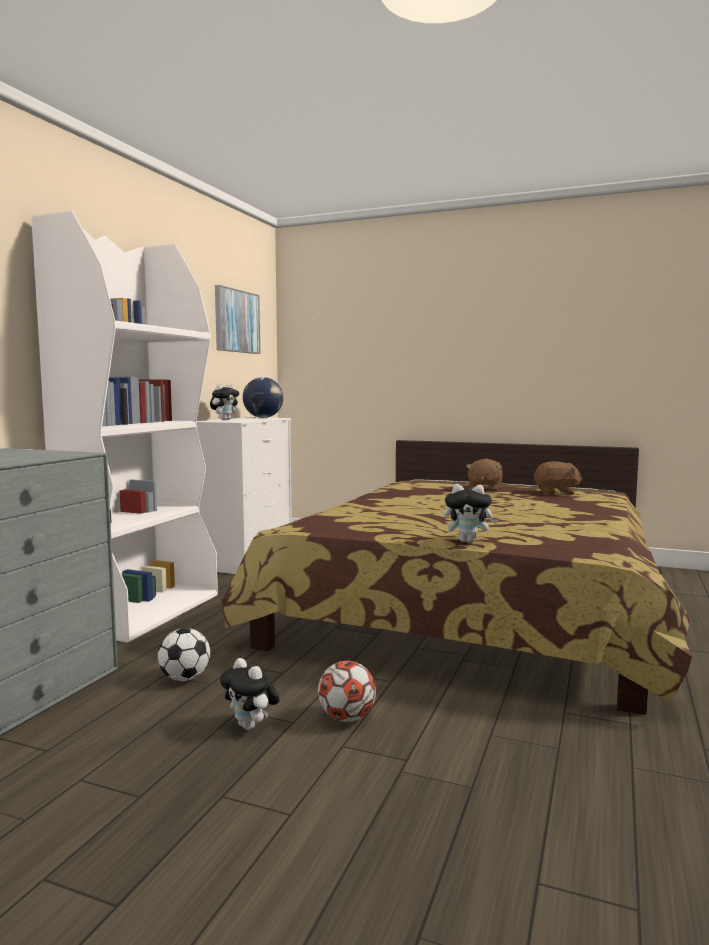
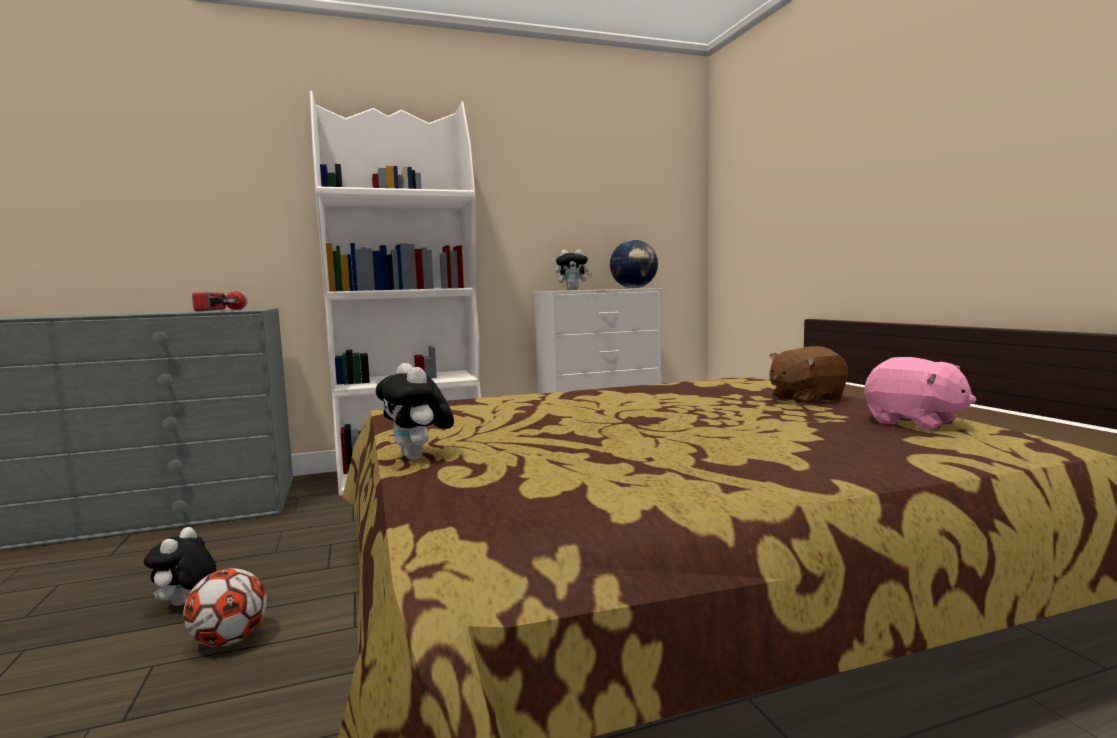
camera: 50 degrees right, 0 degrees up
(42, 455) = (222, 310): none -> flashlight
(185, 678) = (280, 539): football -> none
(236, 321) = (622, 178): picture -> none
(556, 493) = (914, 422): brown plush toy -> pink plush toy

